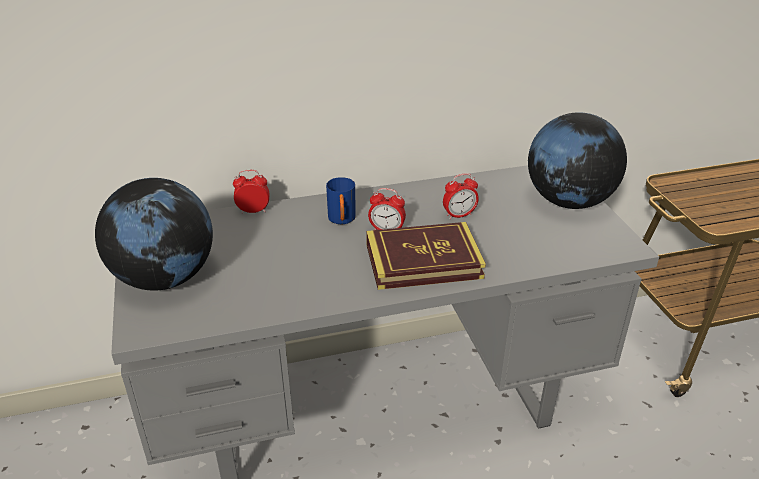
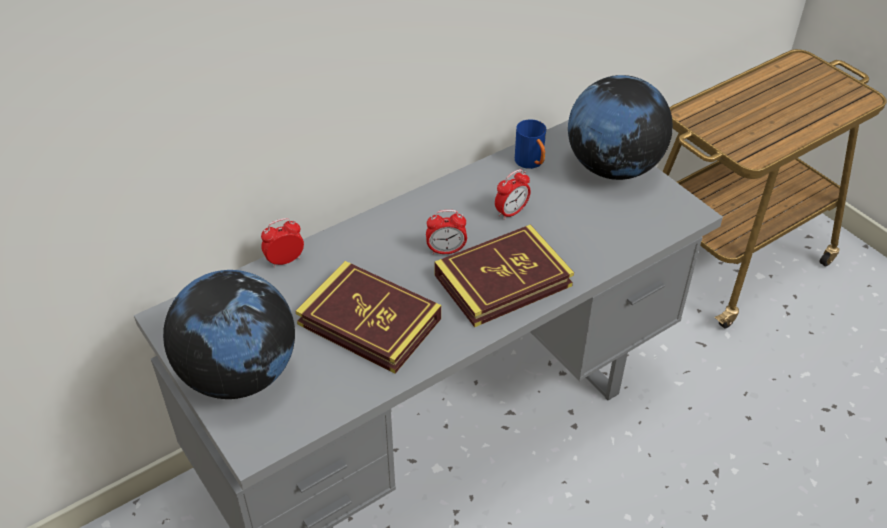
camera: 20 degrees left, 10 degrees up
(291, 265) = (369, 321): none -> book
(342, 220) = (391, 249): blue mug -> blue mug (531, 163)

